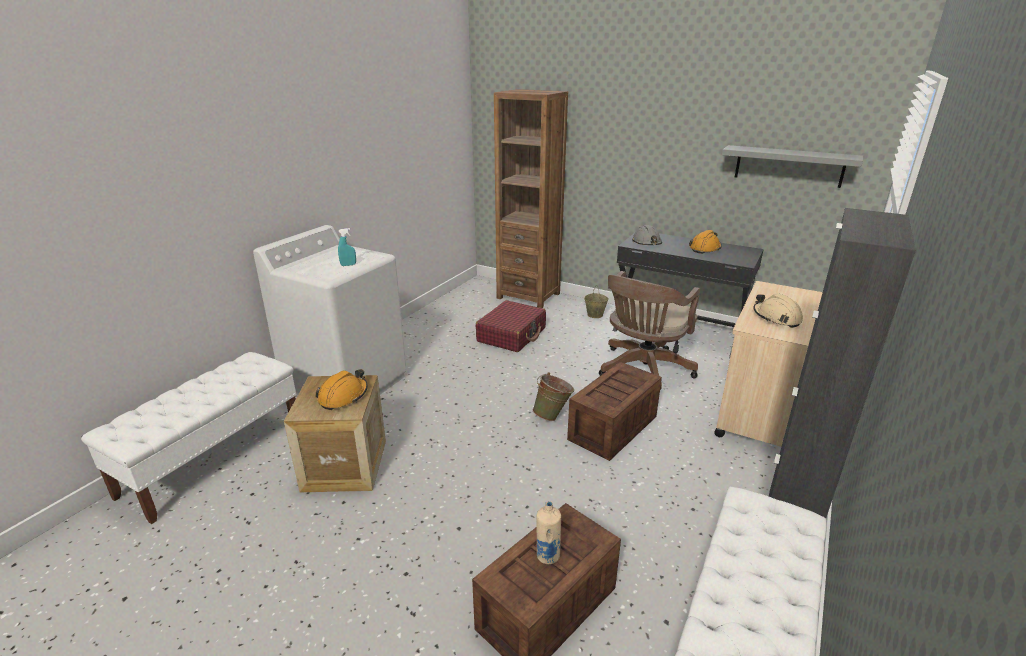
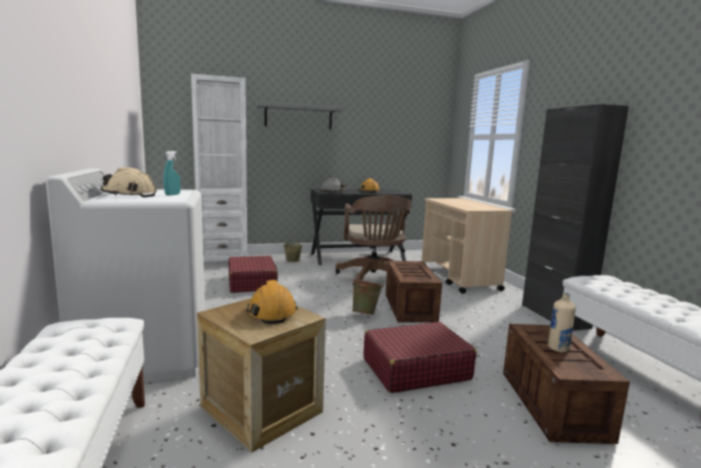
camera: 45 degrees left, 15 degrees down
(493, 497) = (415, 369): none -> red suitcase
(528, 296) = (223, 260): brown bookcase -> white bookcase
(776, 318) = (470, 205): beige hard hat -> beige hard hat (129, 195)
(789, 166) = (402, 135): grey shelf -> grey shelf (298, 117)

